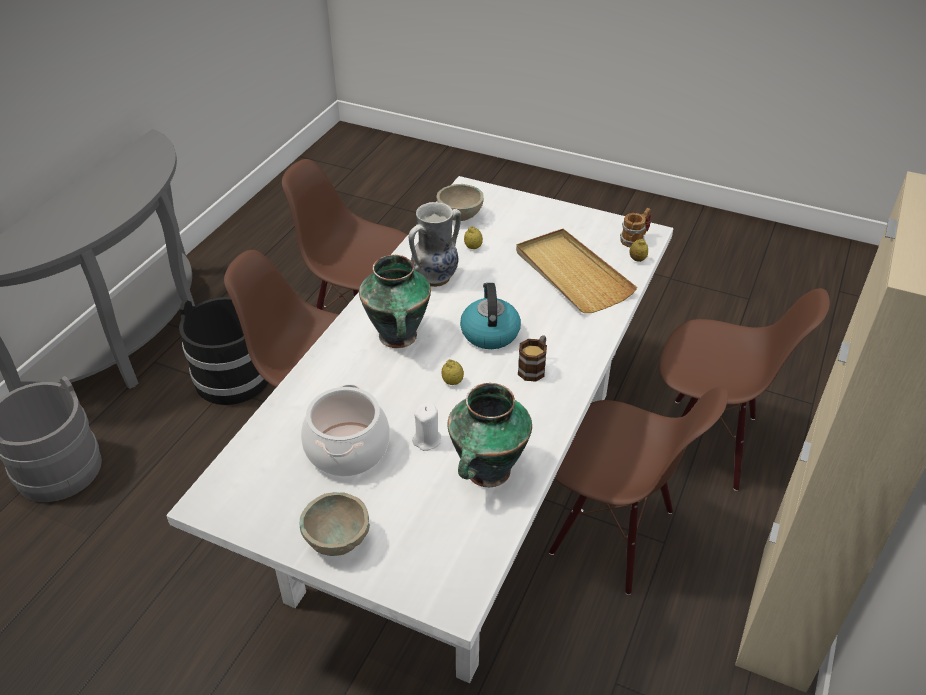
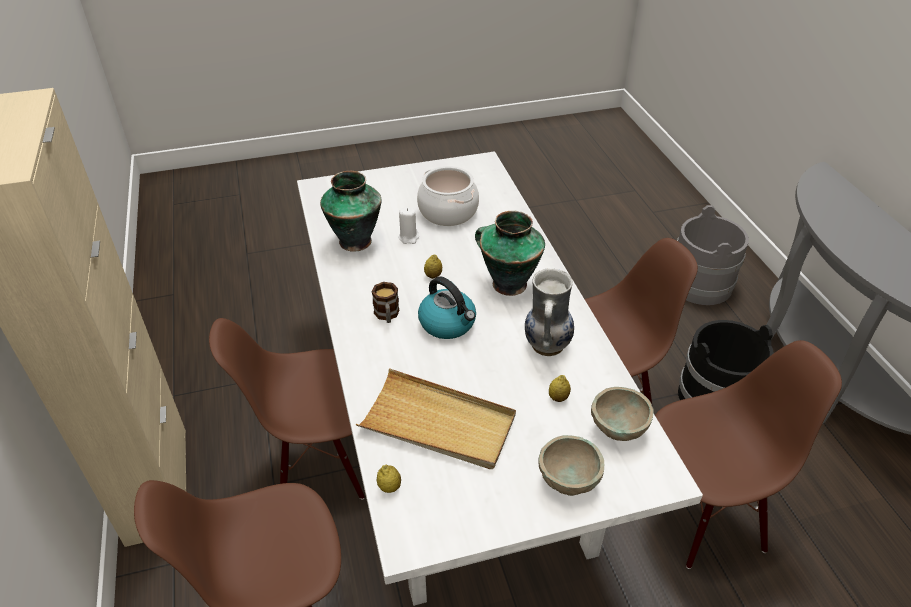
camera: 140 degrees right, 0 degrees up
(338, 540) = (401, 179): beige bowl -> beige bowl (568, 481)
(635, 239) = (414, 519): mug -> none

